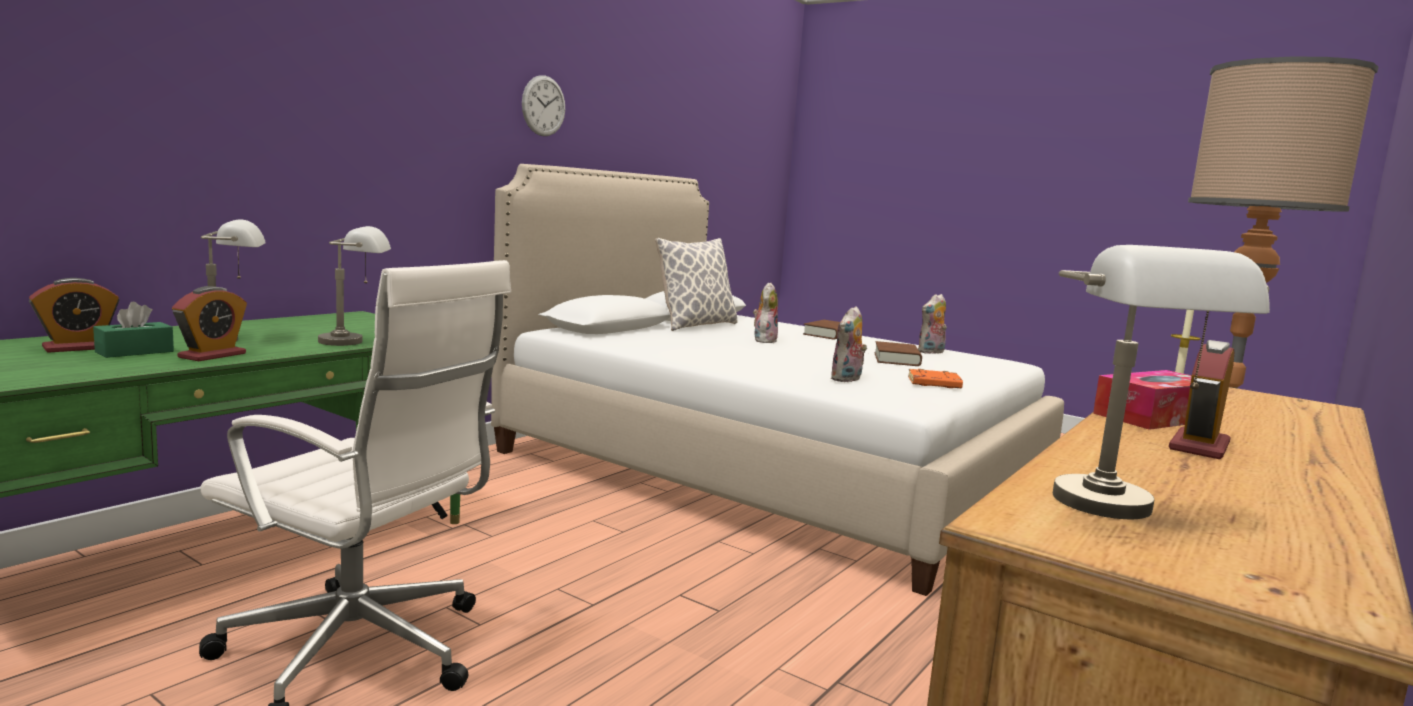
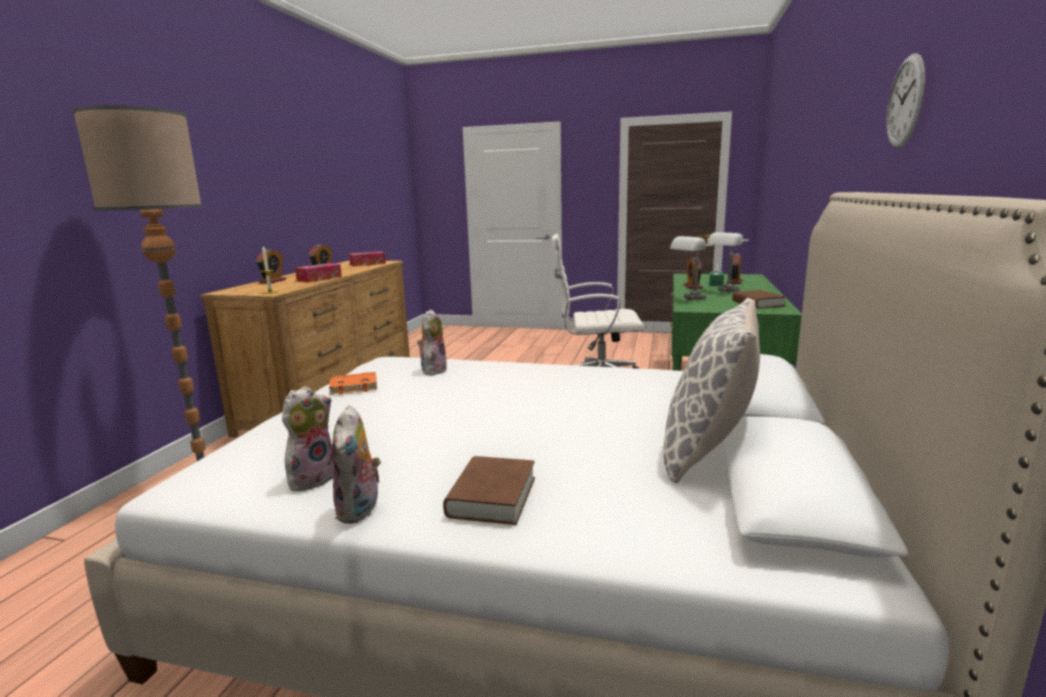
camera: 160 degrees right, 5 degrees up
(764, 340) = (565, 432): plush toy -> plush toy (360, 510)
(896, 359) = (378, 430): brown book -> brown book (757, 303)
(1123, 514) = (367, 264): grey table lamp -> tissue box
(1296, 431) = (273, 281): none -> alarm clock

